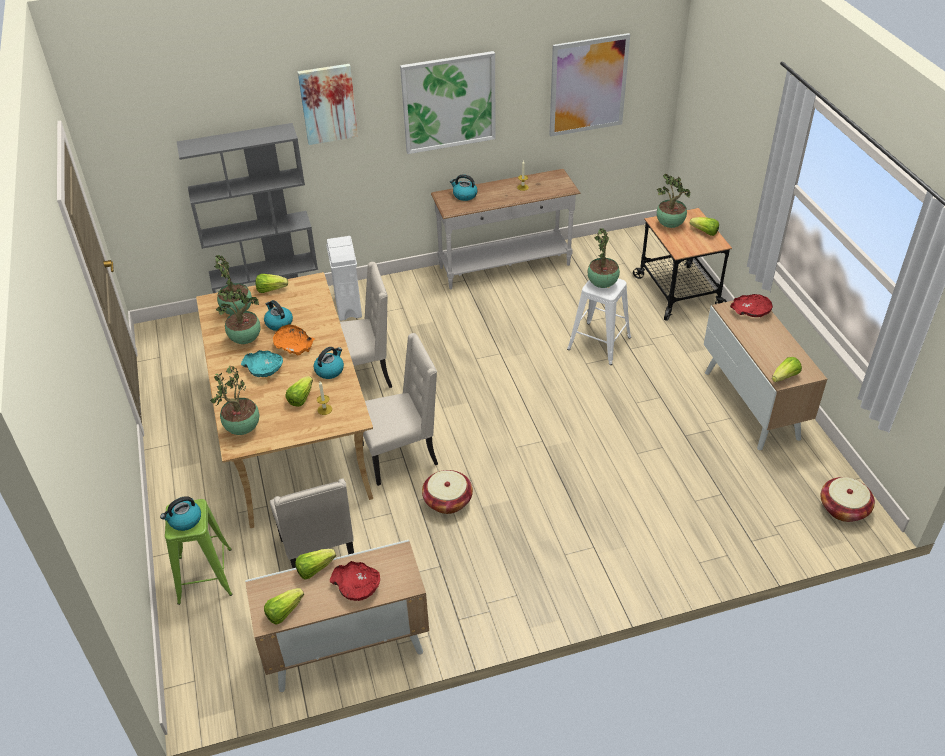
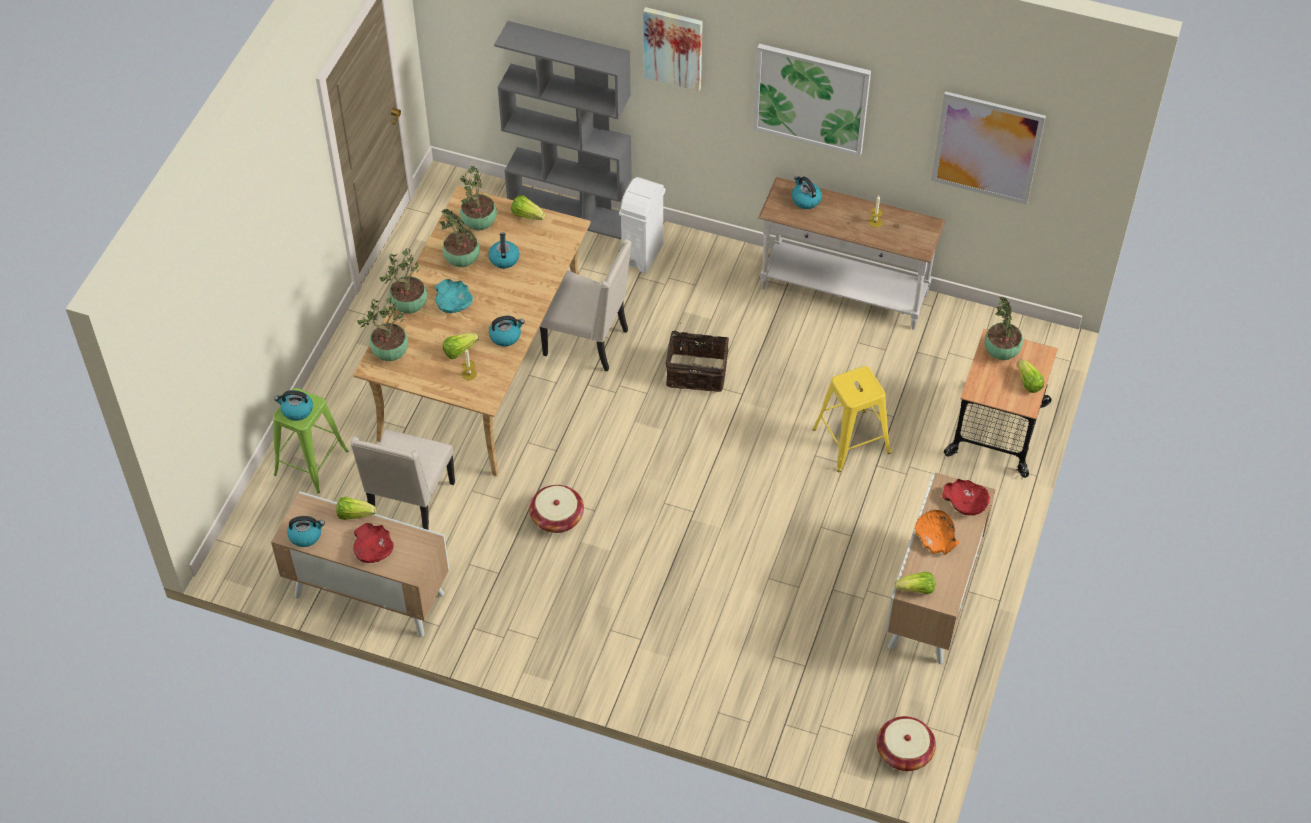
camera: 35 degrees right, 10 degrees up
(284, 612) = (306, 535): lettuce -> kettle
(294, 345) = (497, 291): orange bowl -> orange bowl (936, 537)
(400, 455) = (555, 447): beige chair -> none
(455, 356) = (696, 372): none -> basket
(600, 343) = (852, 441): white stool -> yellow stool
(602, 285) = (856, 385): potted plant -> potted plant (409, 307)

